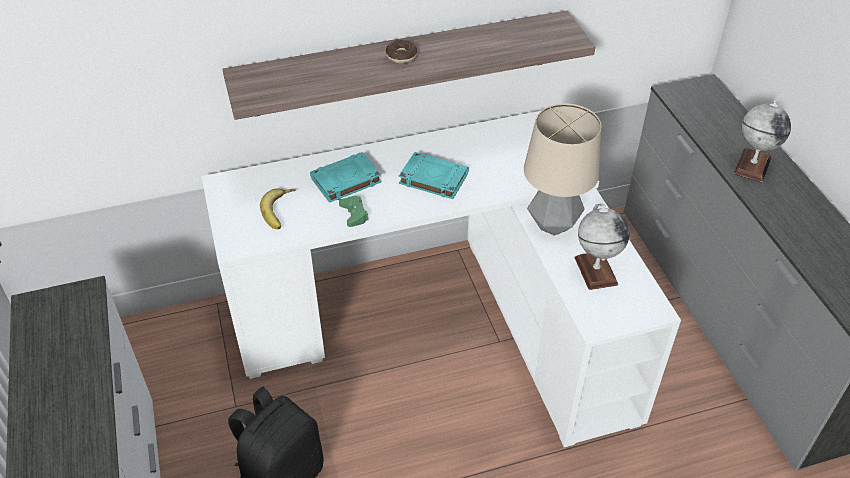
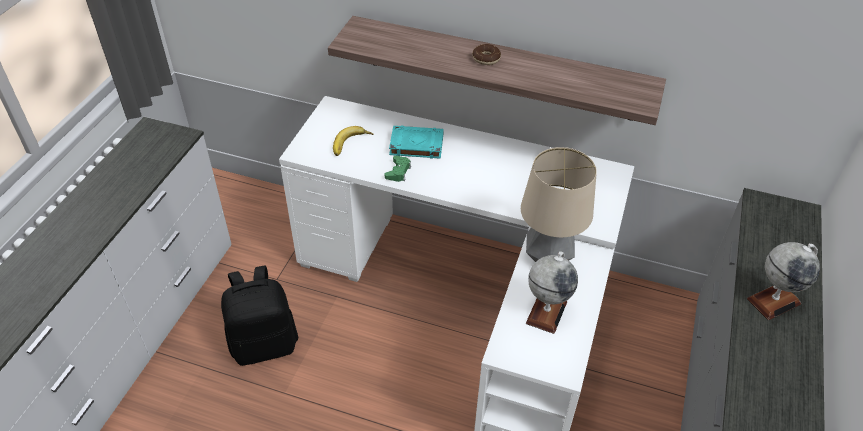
camera: 35 degrees right, 0 degrees up
(432, 179) = (481, 174): turquoise book -> none

